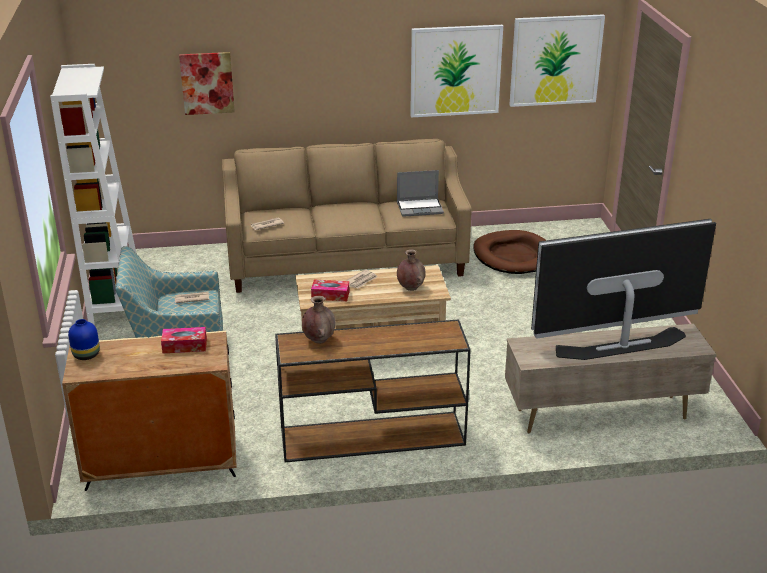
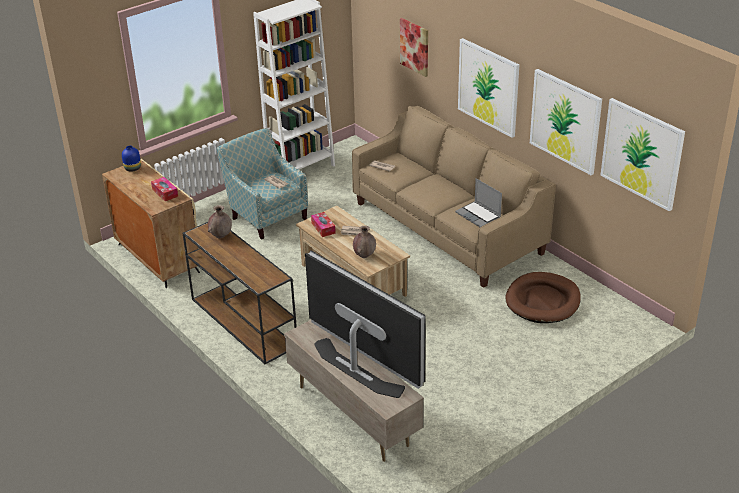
camera: 60 degrees right, 5 degrees up
(338, 81) = (488, 87): none -> picture

